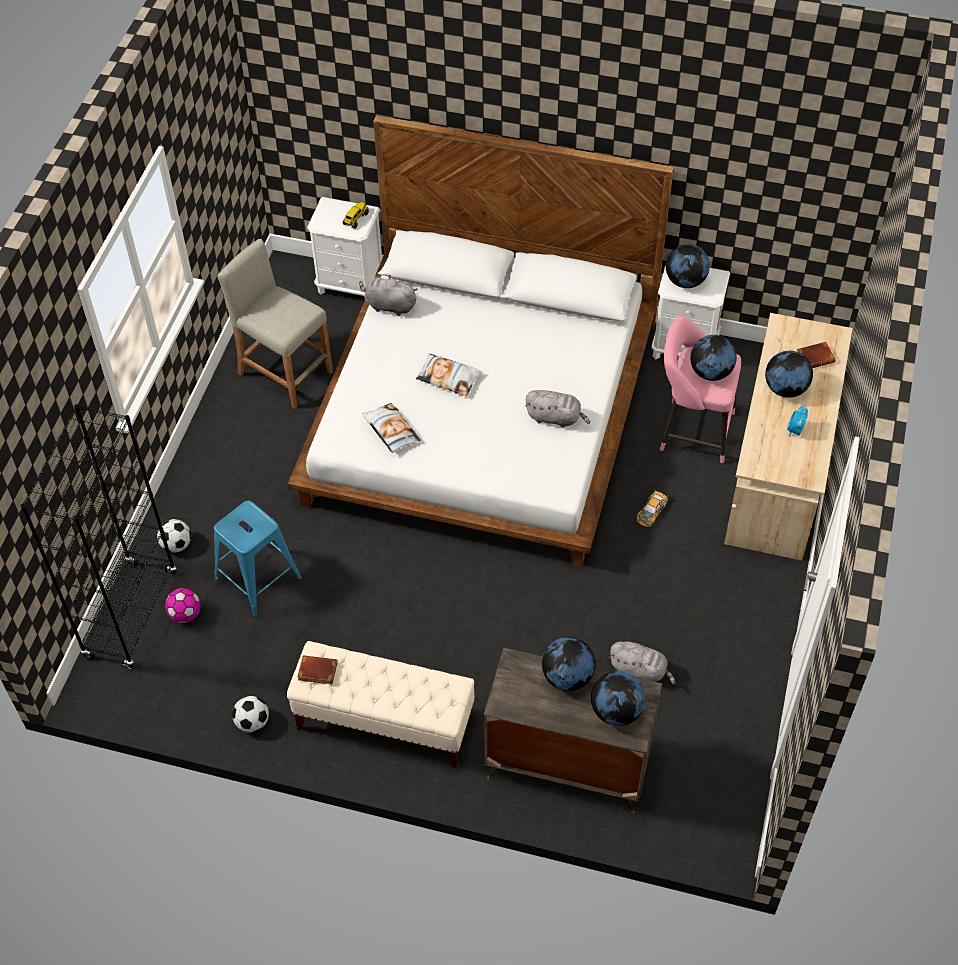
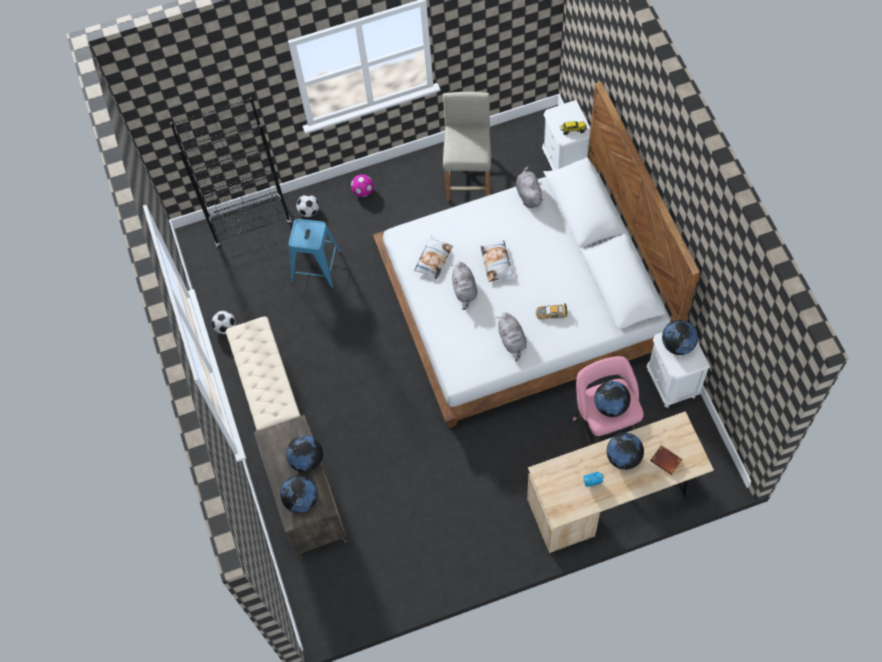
camera: 60 degrees right, 10 degrees up
(185, 614) = (268, 248): football -> football (363, 191)
(316, 672) = (247, 334): brown book -> none
(640, 670) = (398, 505): grey plush toy -> grey plush toy (464, 290)
(651, 511) = (521, 442): toy car -> toy car (551, 313)

